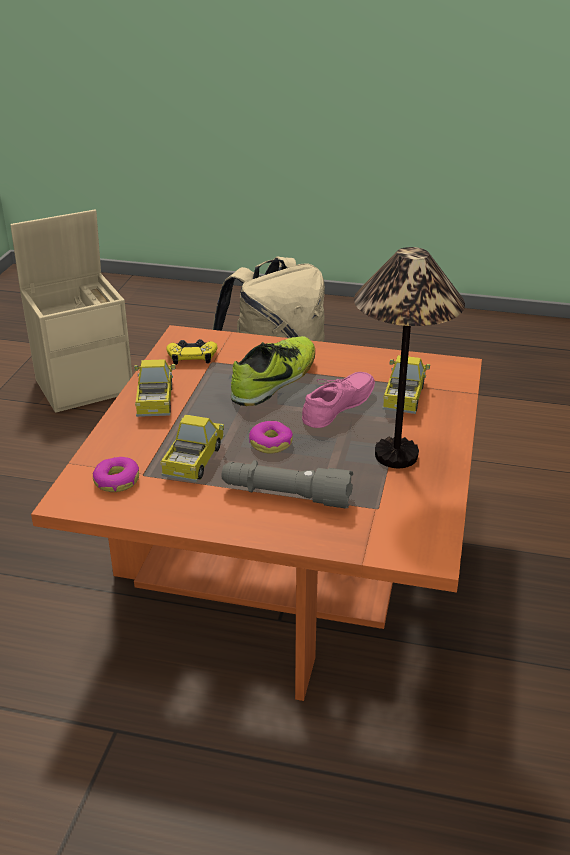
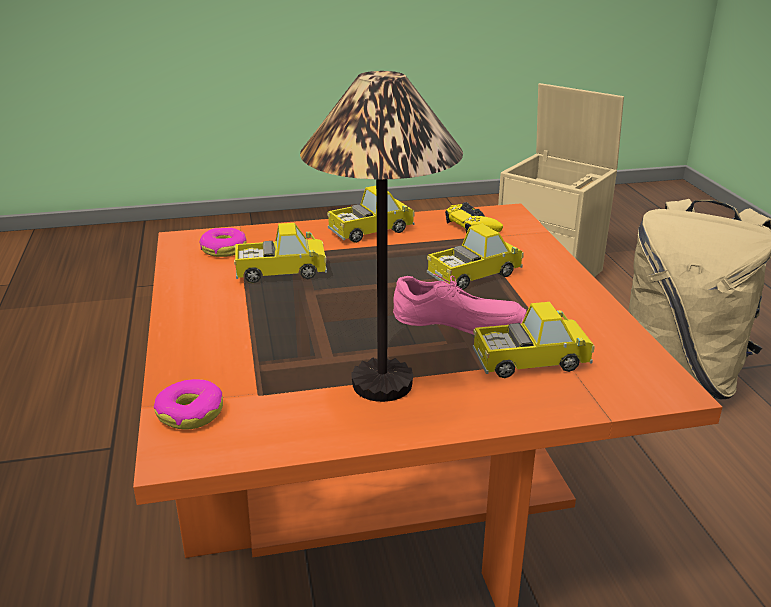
camera: 65 degrees right, 5 degrees down
(270, 443) = (343, 302): donut -> donut (191, 413)
(275, 380) = (474, 275): shoe -> toy truck
(286, 495) = (249, 332): grey flashlight -> none

